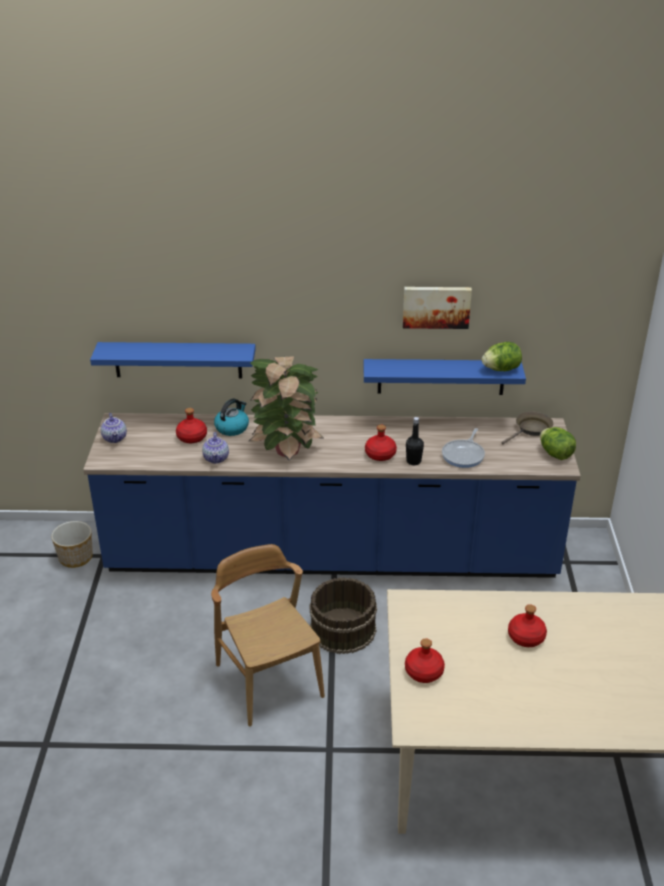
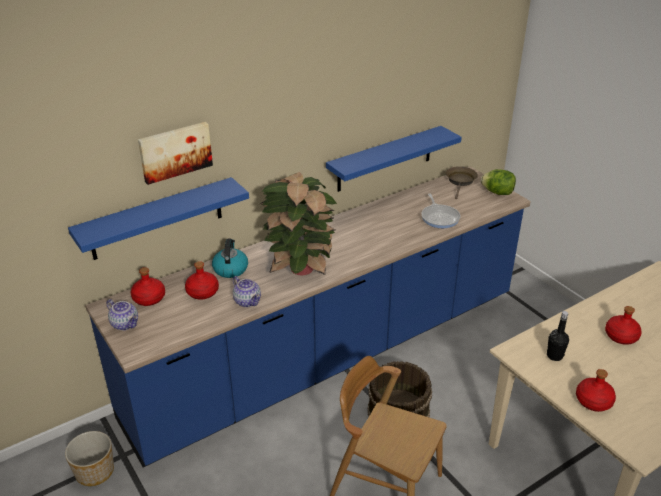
camera: 35 degrees left, 0 degrees up
(380, 454) = (379, 242): red bottle -> red bottle (148, 298)
(413, 461) = (410, 237): black bottle -> black bottle (554, 356)
(436, 306) = (381, 93): picture -> picture (175, 151)
(501, 369) = (437, 136): lettuce -> none

